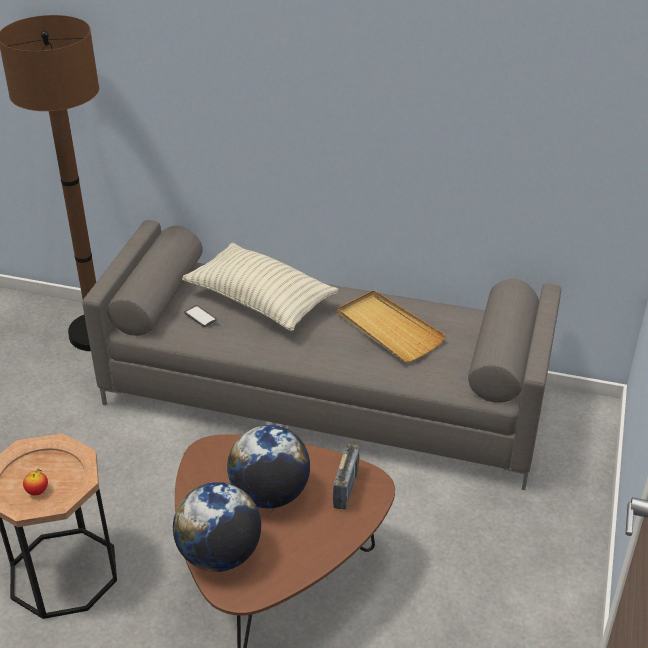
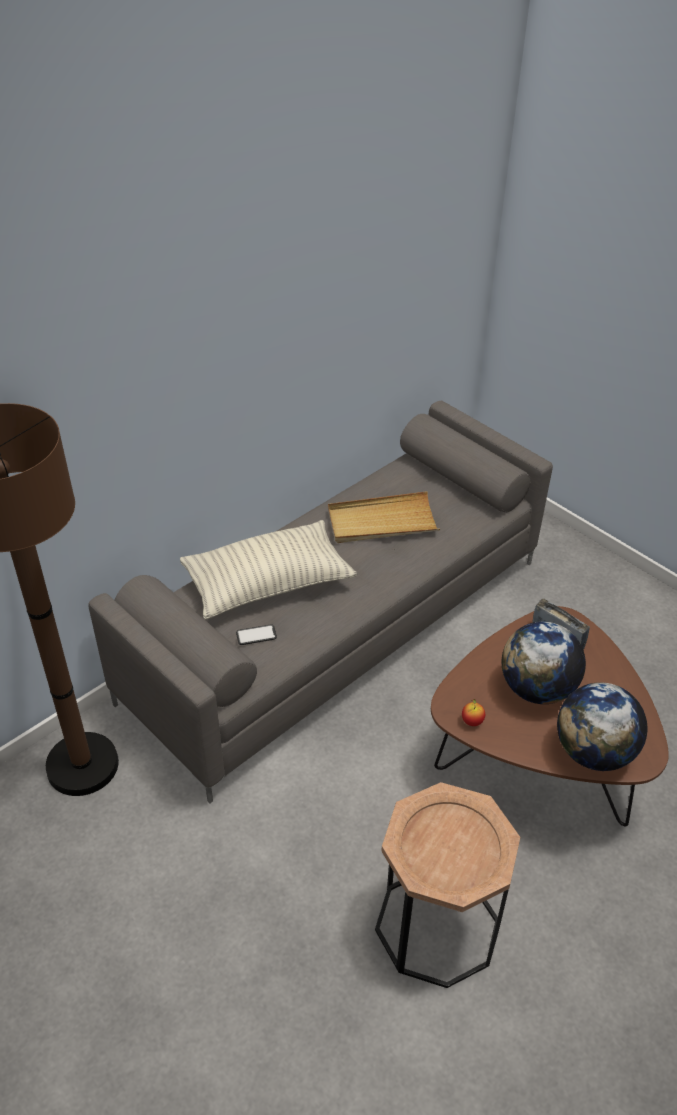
camera: 60 degrees left, 5 degrees up
(37, 491) = (466, 854): apple -> apple (472, 721)

